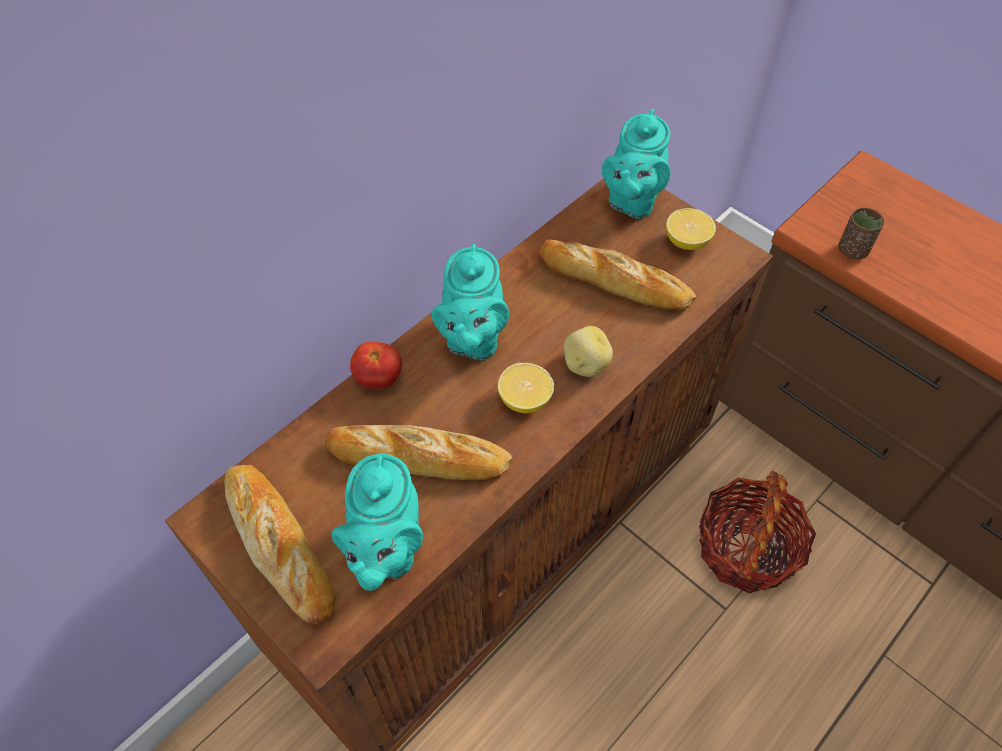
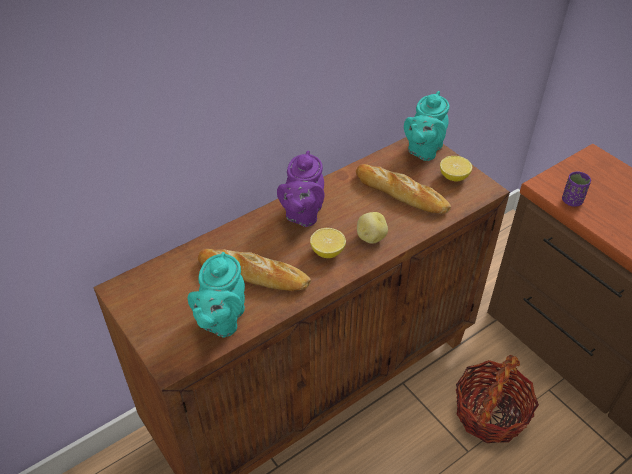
camera: 10 degrees right, 10 degrees down
(279, 544) = (158, 309): bread -> none
(379, 378) = (239, 228): tomato -> none
(472, 339) = (302, 214): turquoise teapot -> purple teapot
(852, 250) = (571, 201): brown cup -> purple cup

